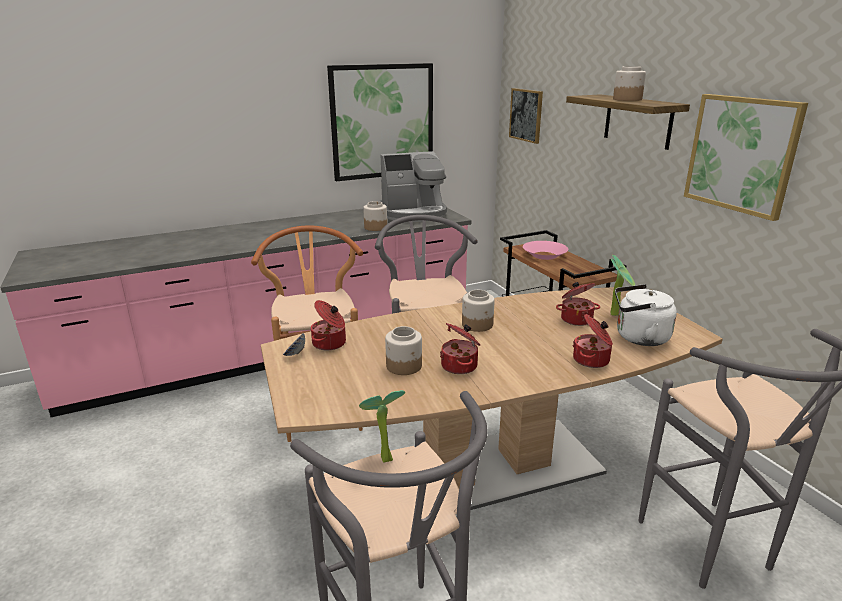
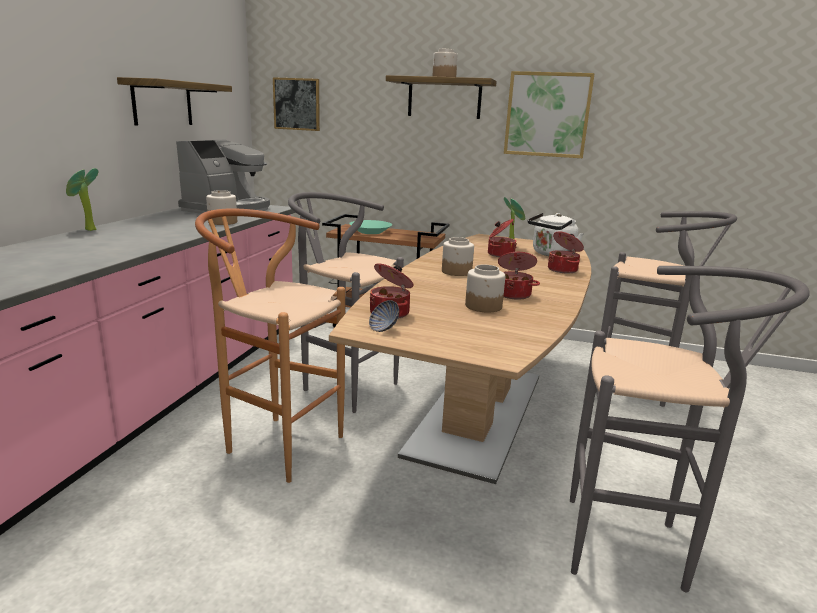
camera: 50 degrees left, 5 degrees down
(382, 121) = (162, 103): picture -> shelf
(383, 458) = (604, 359): potted plant -> potted plant (88, 230)
(544, 255) = (370, 231): pink bowl -> turquoise bowl

